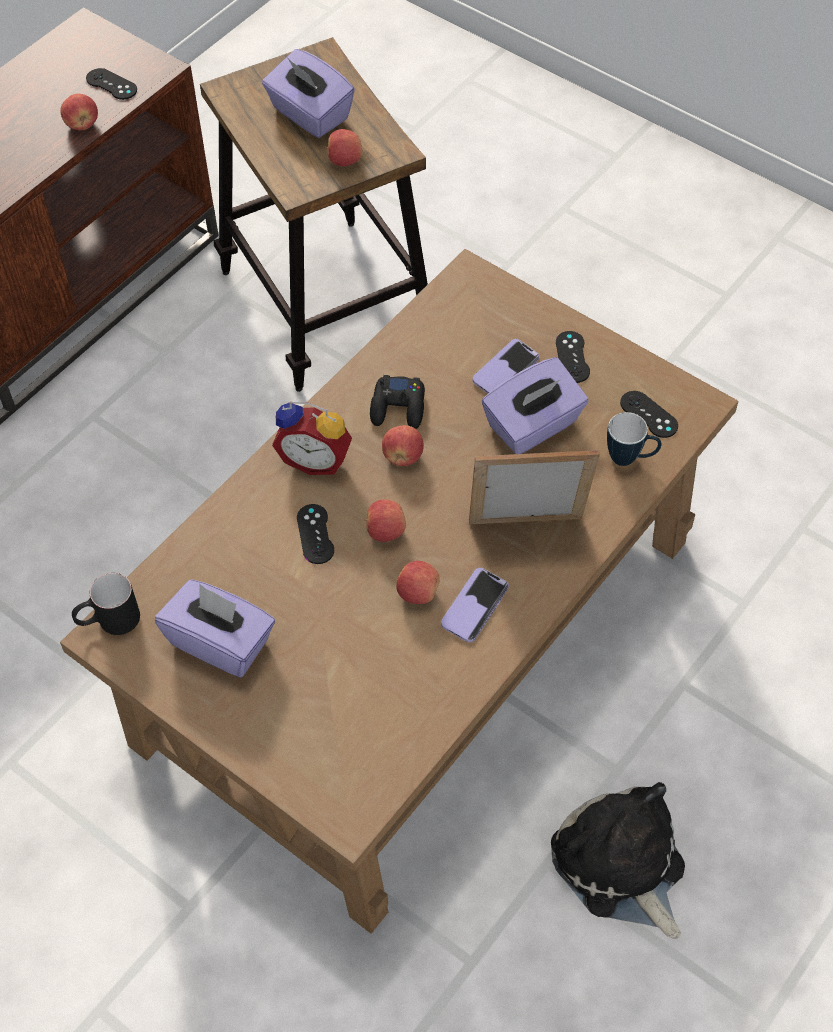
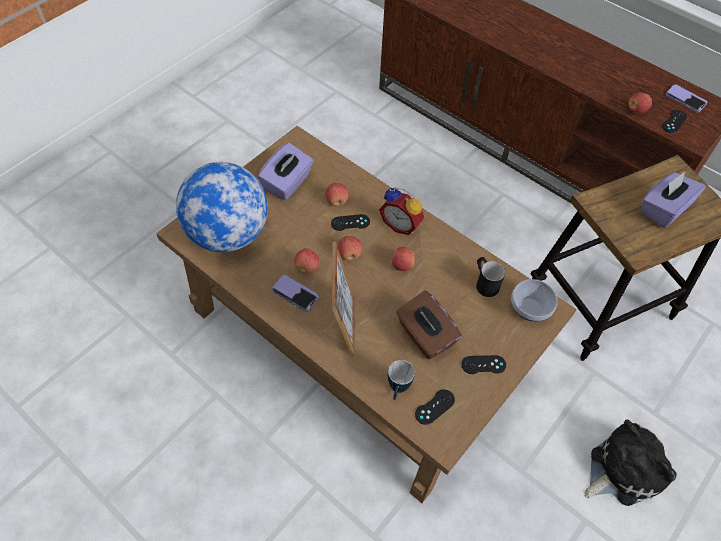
camera: 90 degrees right, 0 degrees up
(108, 621) = (305, 141): black mug -> black mug (484, 282)
(316, 459) = (401, 224): alarm clock -> alarm clock turned 75 degrees counterclockwise
(344, 160) = (622, 225): apple -> apple (337, 201)
(351, 729) = (228, 234): none -> globe
(398, 407) = (439, 265): black game controller -> none
(470, 301) = (528, 308): none -> bowl
(506, 370) = (470, 324): phone -> phone (685, 99)
(533, 426) = (425, 336): purple tissue box -> brown tissue box
(620, 866) = (207, 432): plush toy -> plush toy (622, 469)

